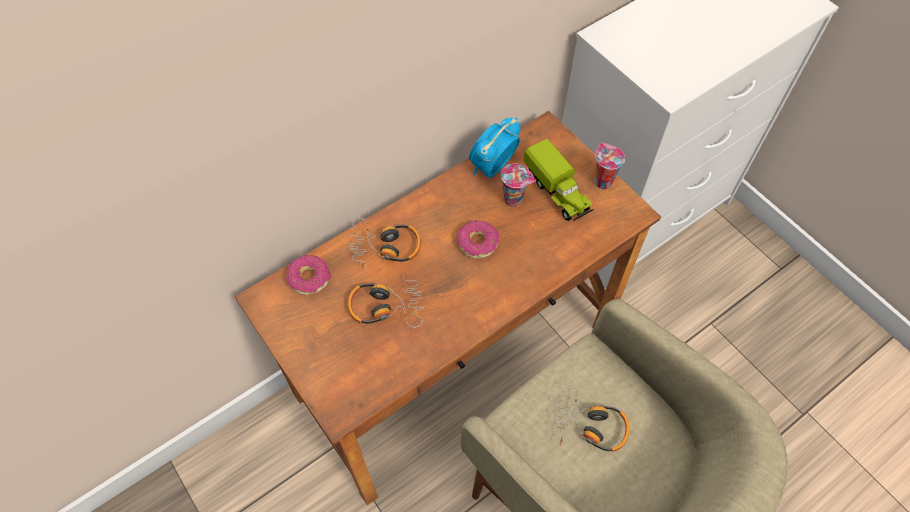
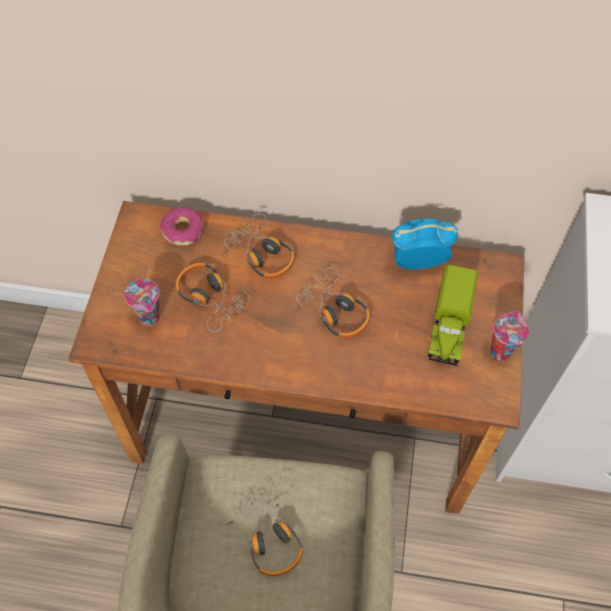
camera: 45 degrees right, 0 degrees up
(477, 243) = (333, 310): donut -> headphones
(514, 199) = (404, 302): cup -> cup (150, 318)

